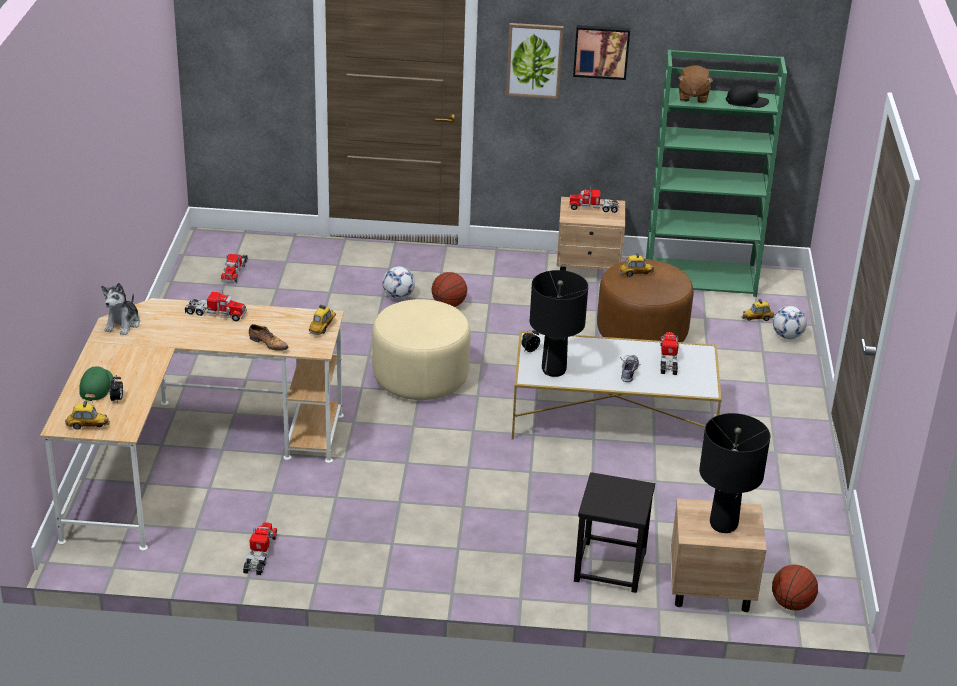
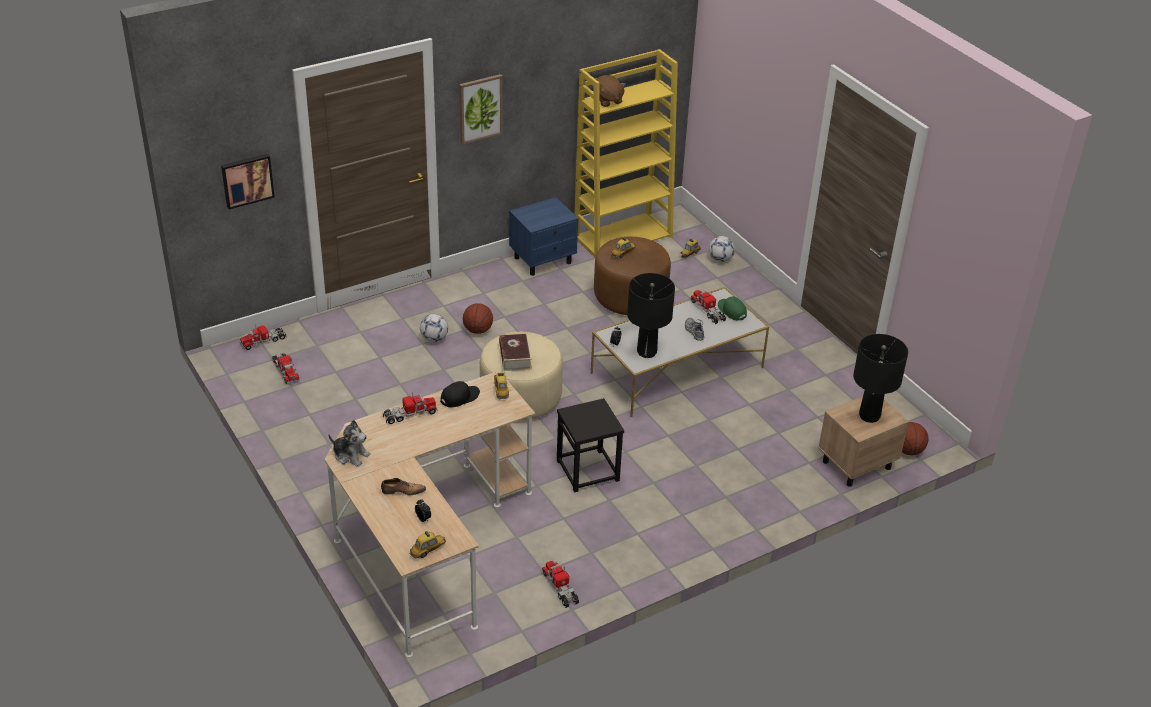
camera: 35 degrees left, 5 degrees up
(96, 387) = (395, 516): green cap -> green cap (731, 311)
(123, 324) = (350, 455): plush toy -> plush toy turned 45 degrees counterclockwise
(268, 344) = (478, 421): shoe -> shoe (402, 491)
(410, 321) = (515, 357): none -> book
(589, 269) = (543, 260): beige nightstand -> blue nightstand
(594, 208) = (542, 211): toy truck -> toy truck (263, 341)
(601, 51) = (529, 85): picture -> picture (247, 180)
(611, 567) = (786, 479): black stool -> black stool (588, 470)
(701, 277) = (623, 236): green bookcase -> yellow bookcase
(746, 102) = (646, 92): black cap -> black cap (460, 397)

